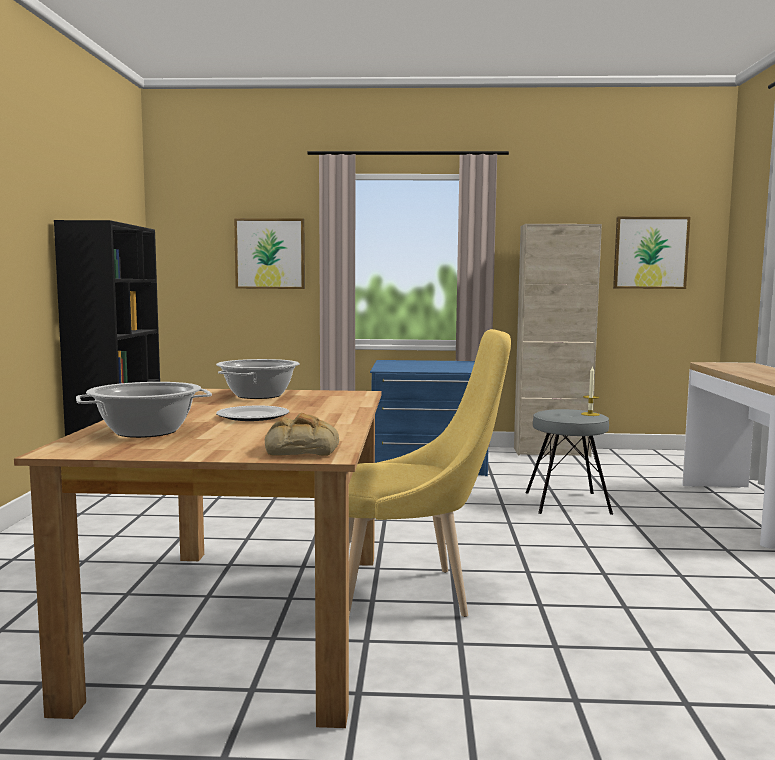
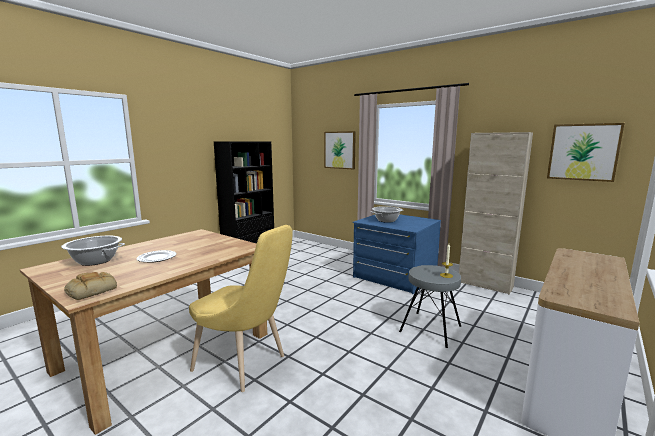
camera: 35 degrees right, 5 degrees up
(258, 395) = (209, 240): cooking pot -> cooking pot (386, 220)

